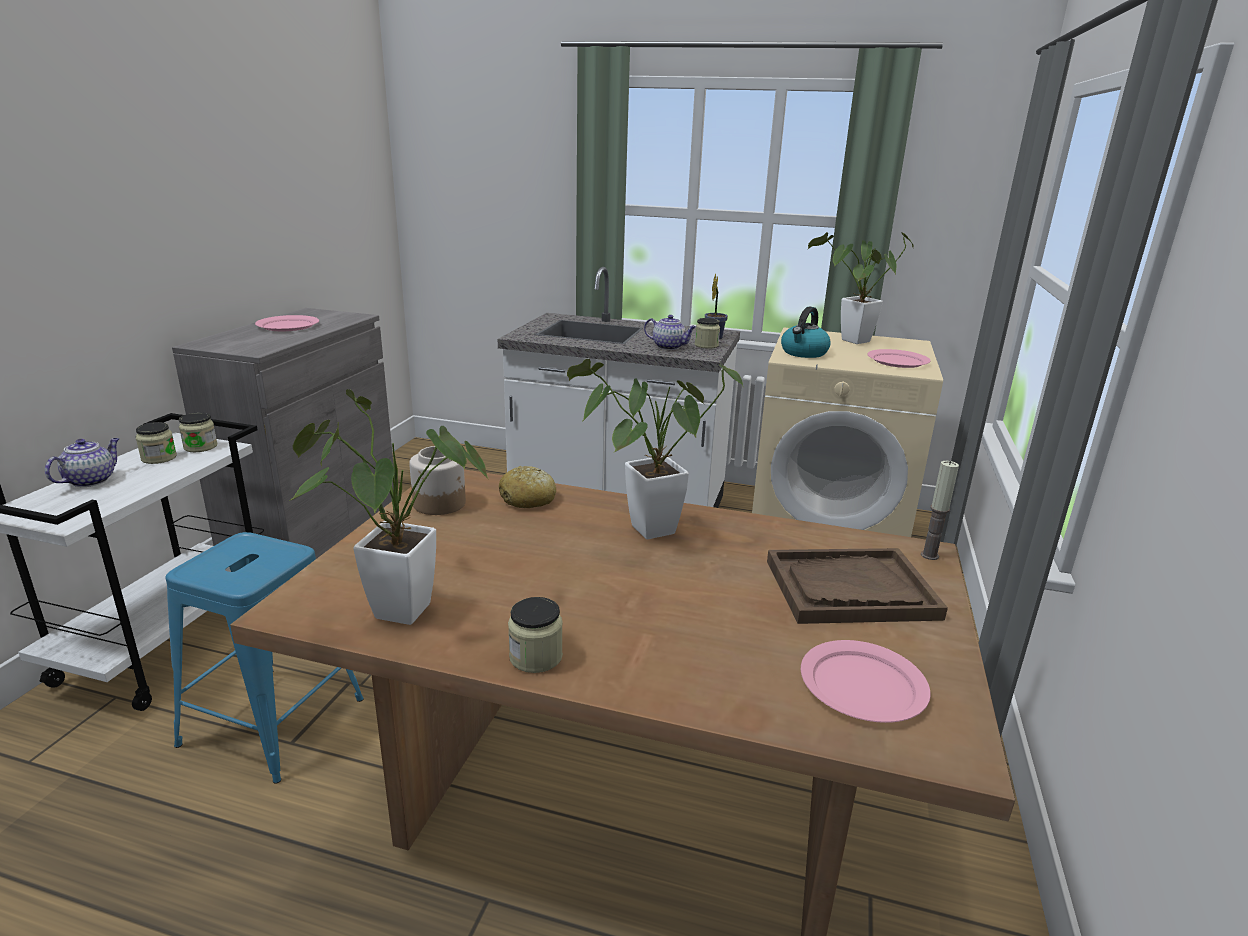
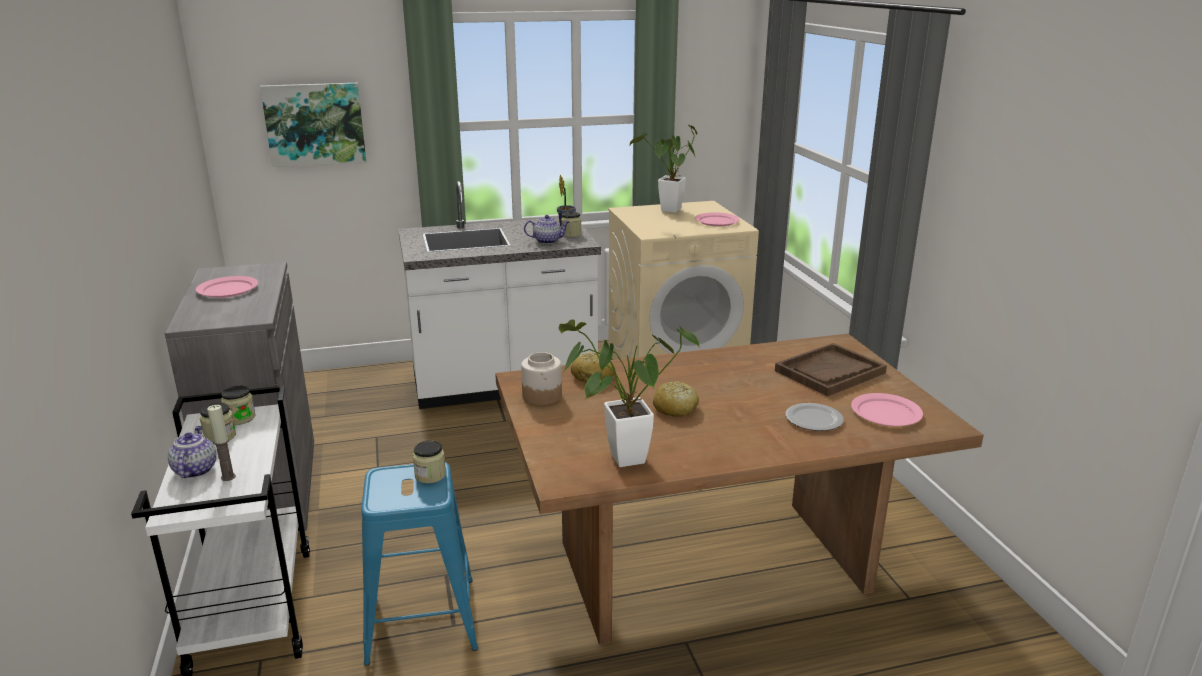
camera: 30 degrees left, 0 degrees up
(490, 192) = (315, 124): none -> picture
(536, 657) = (731, 454): jar -> jar (430, 475)
(560, 567) = (675, 408): none -> bread
(643, 531) = (689, 375): potted plant -> none
(729, 651) = (814, 419): none -> plate
(804, 353) = (653, 227): kettle -> none
(929, 555) = (844, 343): candle -> candle (228, 477)

